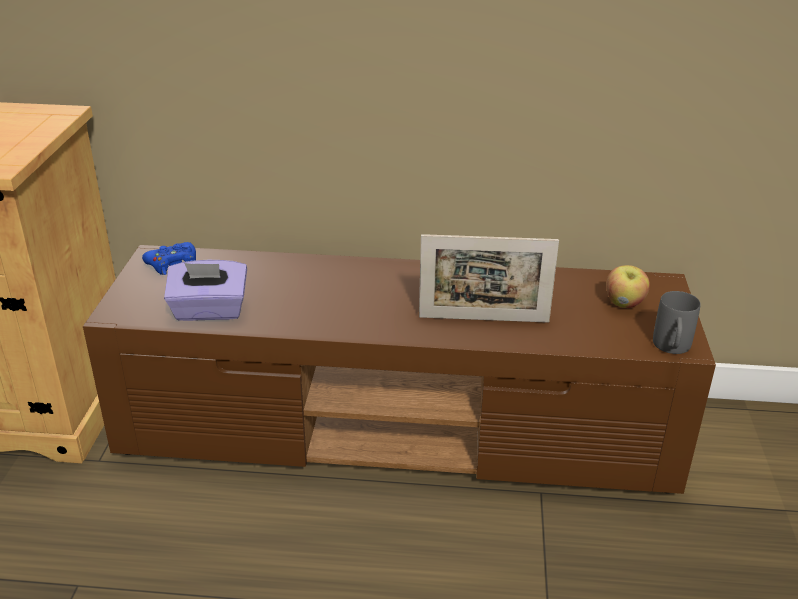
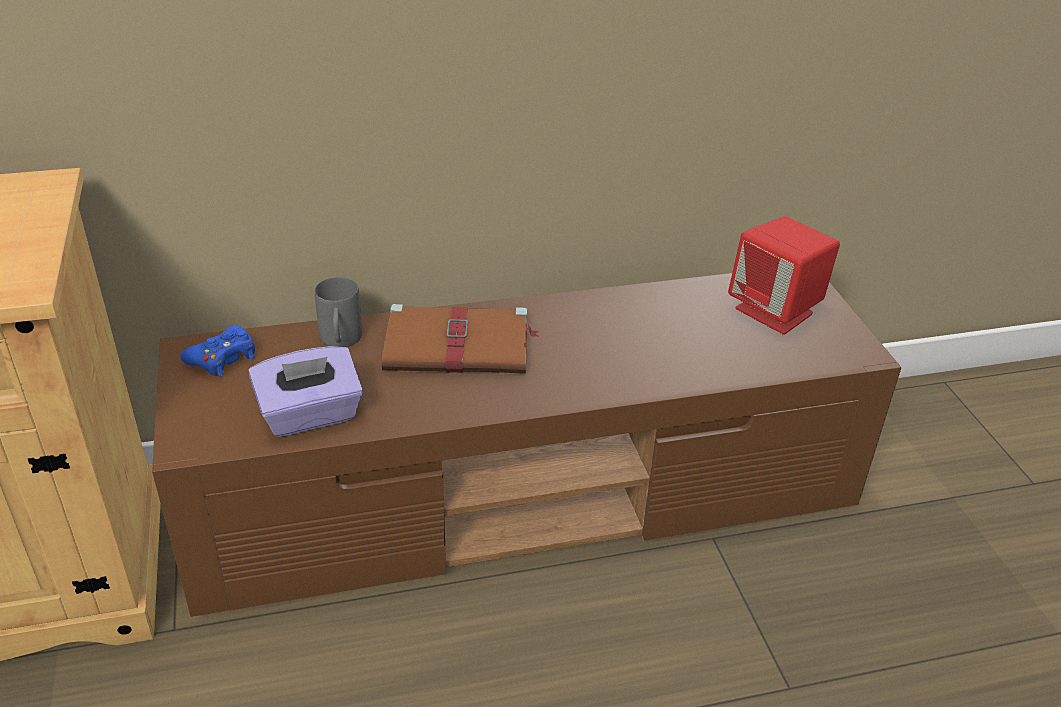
camera: 20 degrees left, 5 degrees up
(347, 285) = (460, 346): none -> brown book
(483, 319) = (640, 361): picture frame -> none
(624, 303) = (775, 311): apple -> red speaker
(671, 348) = (850, 357): grey mug -> grey mug (340, 342)

